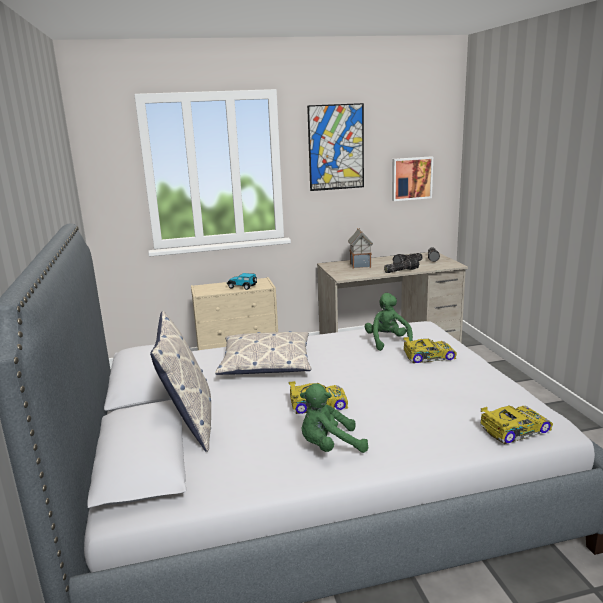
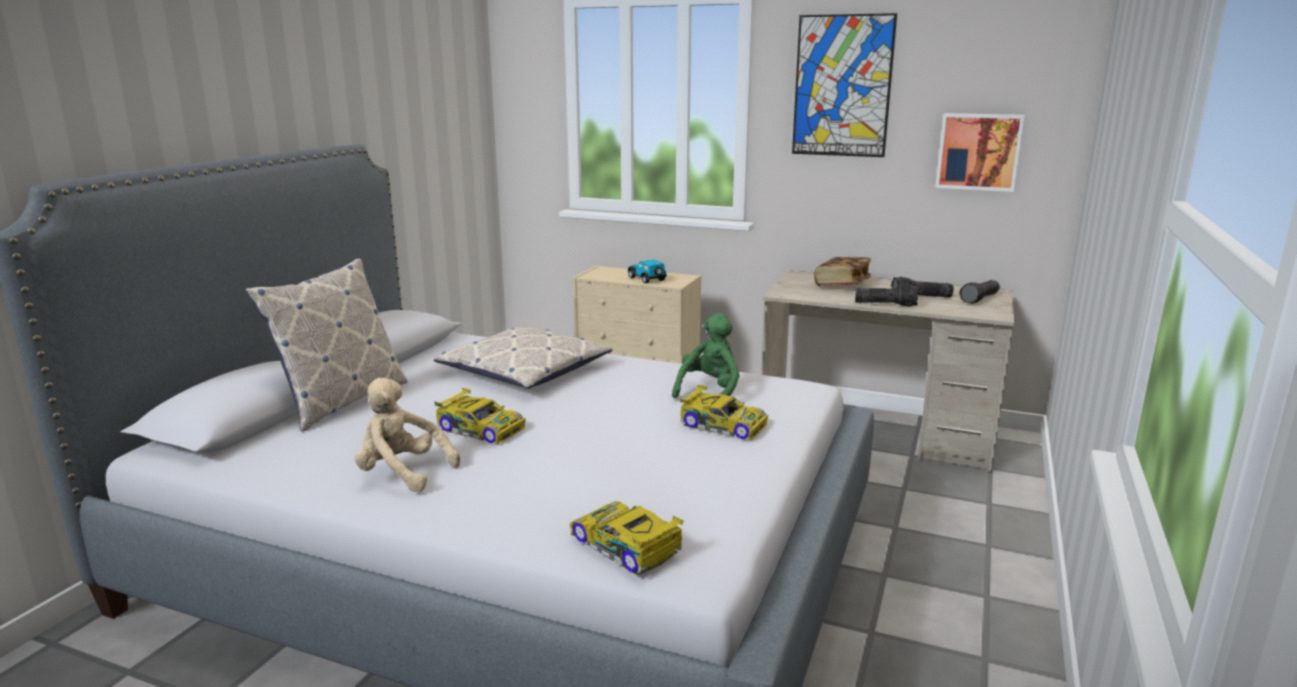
camera: 35 degrees right, 0 degrees up
(329, 446) = (402, 473): green plush toy -> beige plush toy
(360, 265) = (842, 284): toy house -> book
(513, 429) = (626, 546): toy car -> toy car turned 150 degrees counterclockwise

